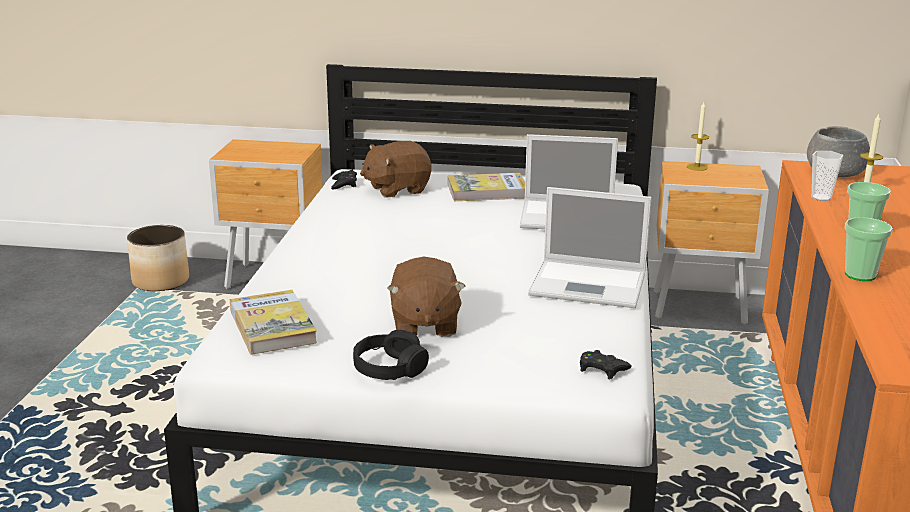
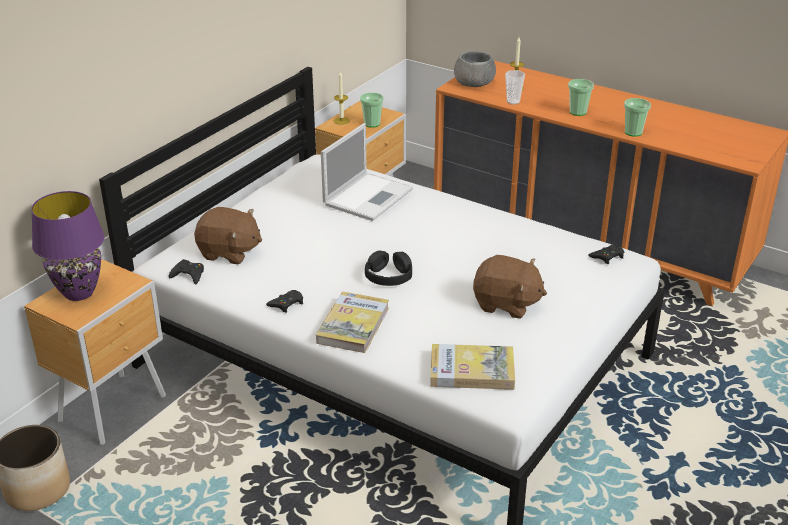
camera: 65 degrees left, 10 degrees up
(262, 148) = (78, 293): none -> purple table lamp
(329, 226) = (287, 304): none -> black game controller
(389, 368) = (567, 333): black headphones -> black headphones (389, 276)
(397, 189) = (229, 252): brown plush toy -> brown plush toy turned 75 degrees counterclockwise
(487, 191) = (278, 214): book -> book (353, 325)
(590, 284) = (486, 224): laptop -> none
(713, 180) = (372, 124): none -> cup

